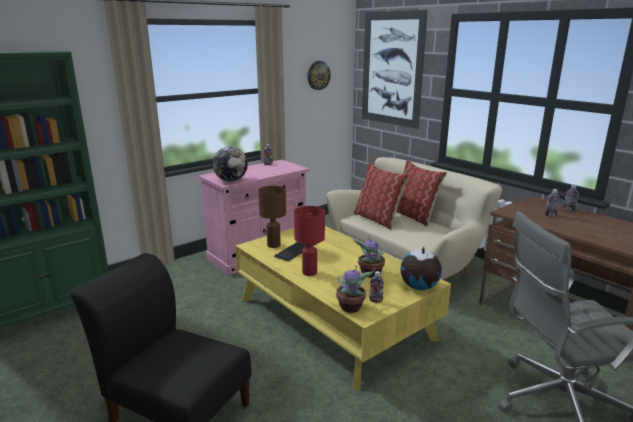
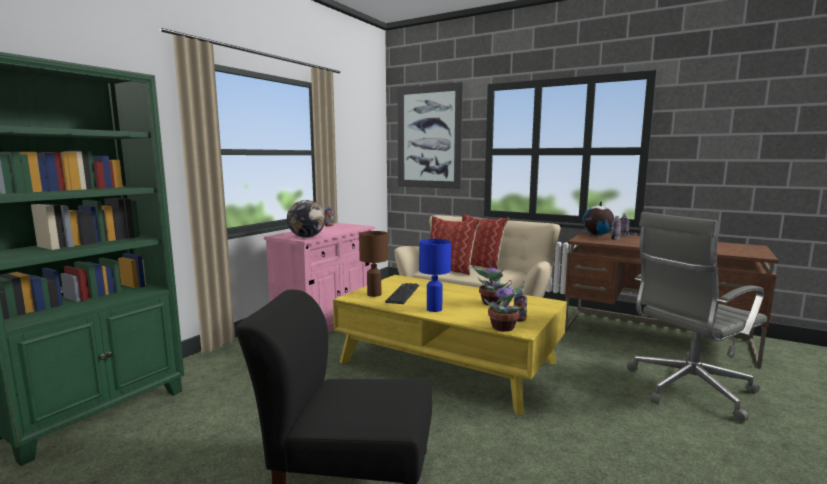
camera: 20 degrees left, 10 degrees down
(310, 272) = (434, 309): red table lamp -> blue table lamp
(318, 75) = (360, 143): wall clock -> none
(419, 287) = (544, 307): globe -> globe (597, 235)

